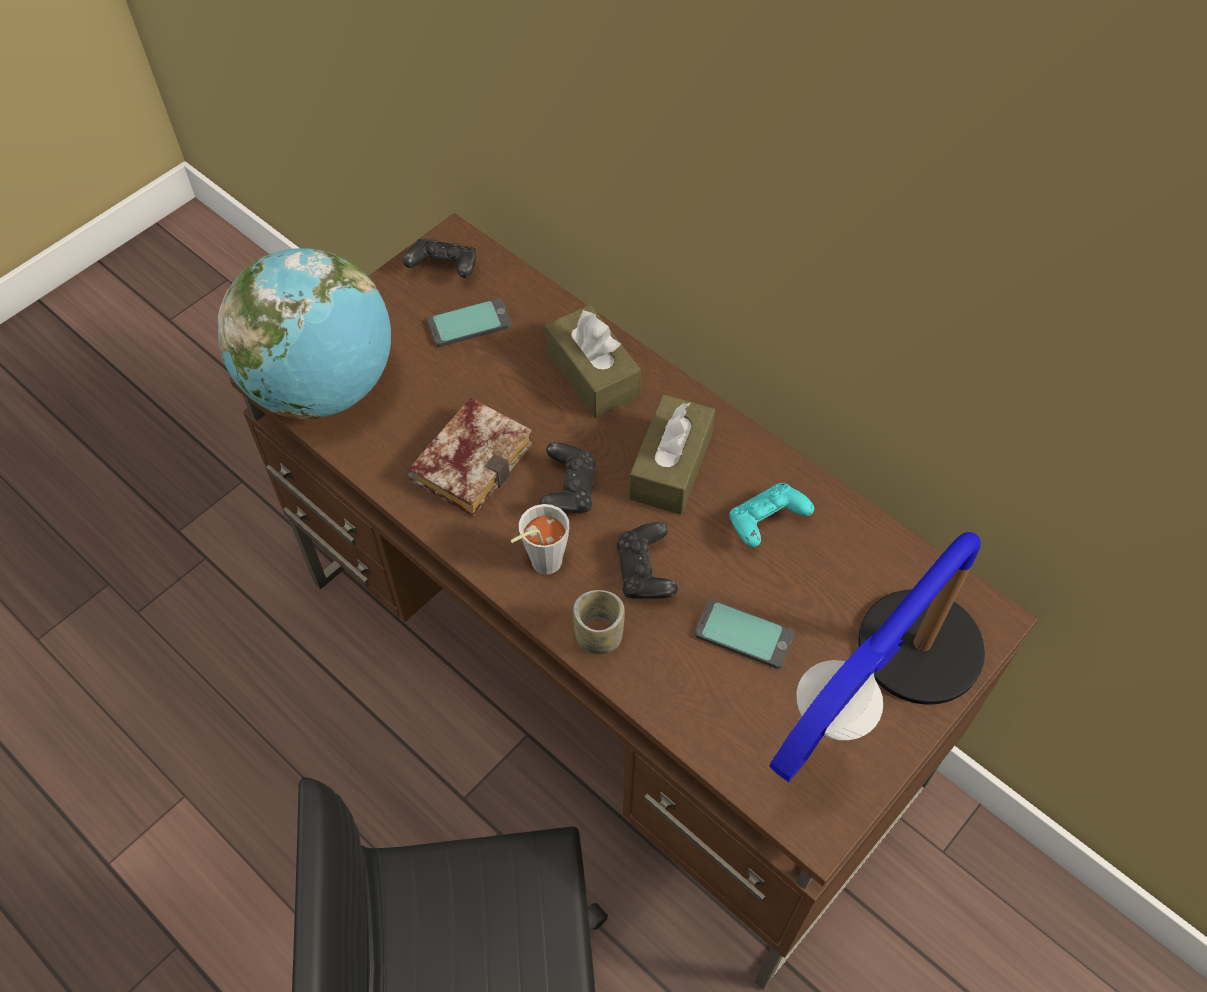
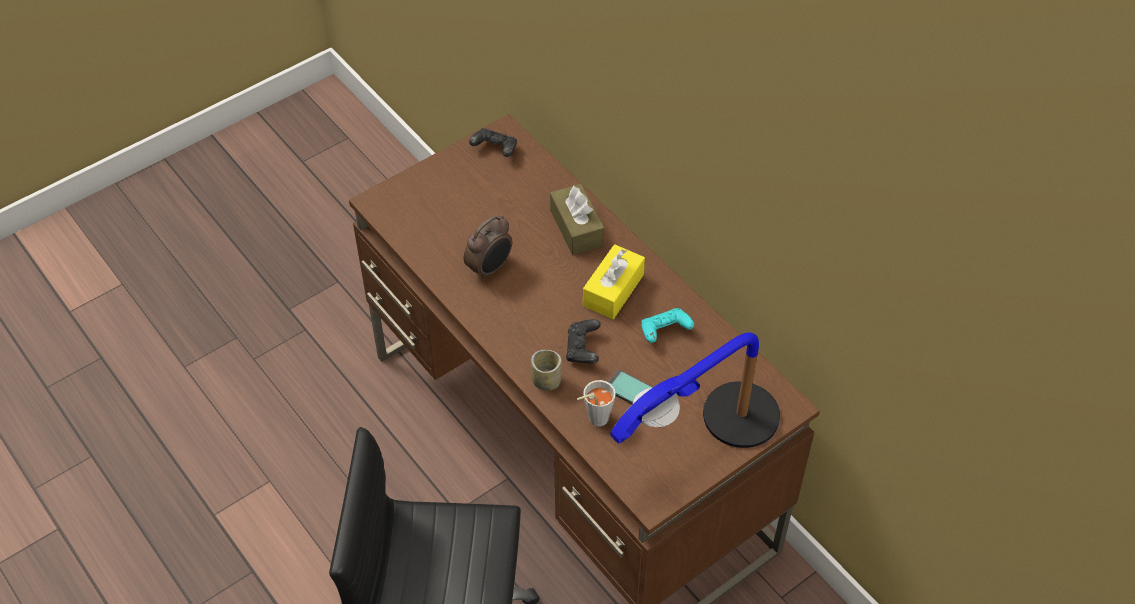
camera: 10 degrees right, 5 degrees down
(323, 387) = (405, 213): globe -> none
(469, 323) = (504, 186): phone -> none
(472, 458) = (490, 268): book -> alarm clock
(540, 564) = (519, 335): grey cup -> grey cup (594, 419)
(569, 490) = (546, 295): black game controller -> none
(671, 466) = (613, 290): brown tissue box -> yellow tissue box

